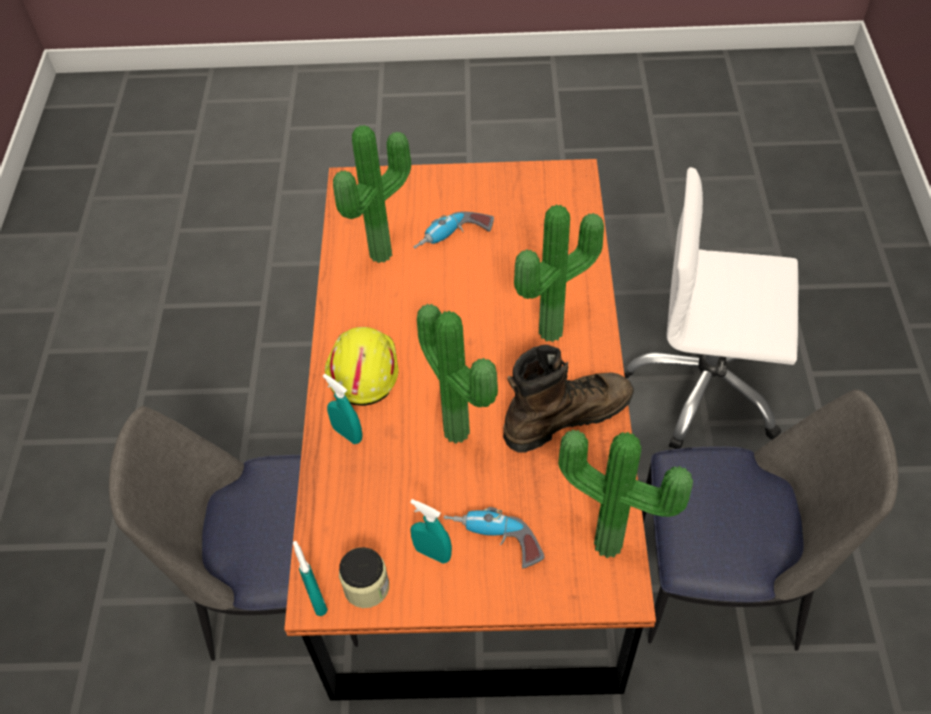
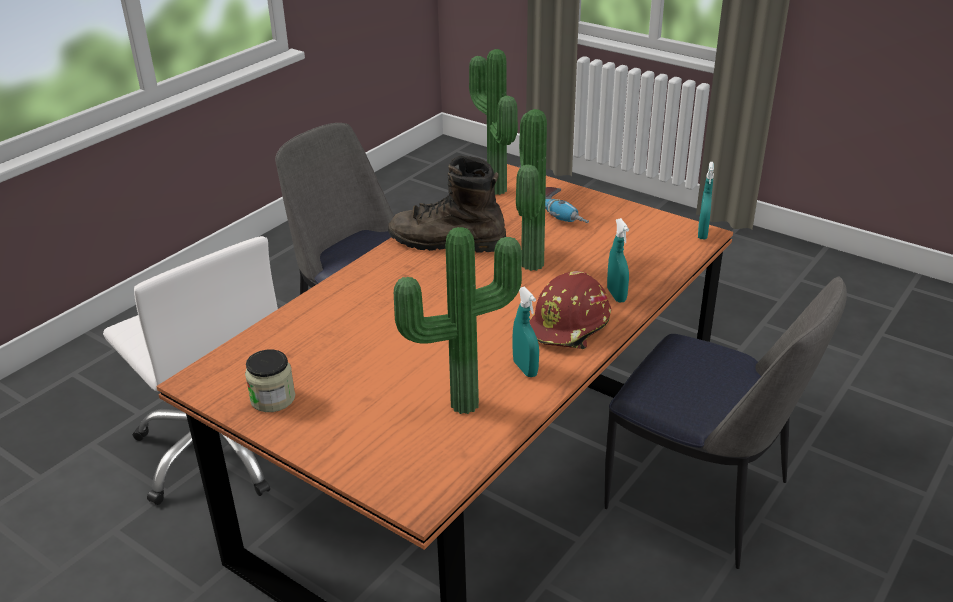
camera: 145 degrees left, 20 degrees down
(362, 370) = (569, 326): yellow hard hat -> red hard hat
(366, 587) = (664, 227): jar -> jar (273, 398)
(432, 553) = (608, 224): turquoise spray bottle -> turquoise spray bottle (525, 369)
(453, 239) = (382, 383): power drill -> none
(554, 334) = (393, 282): potted plant -> none

